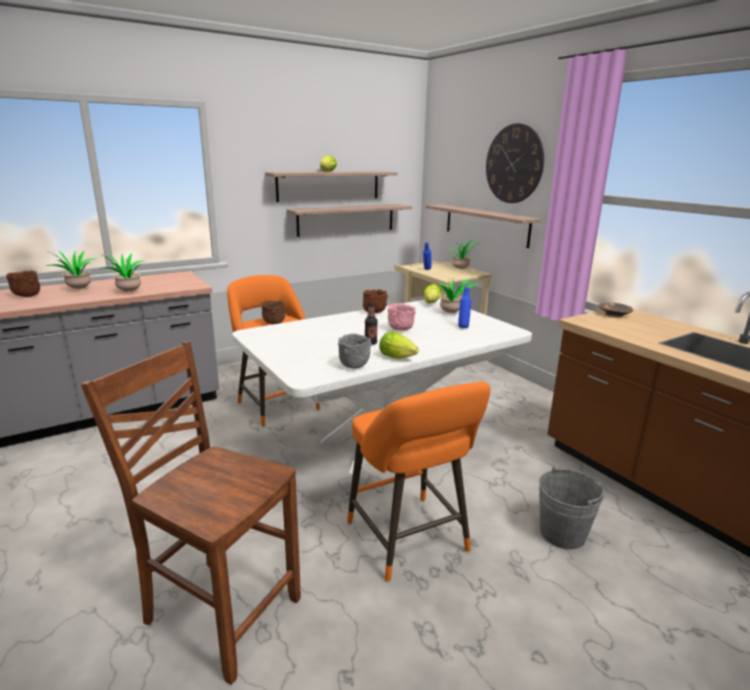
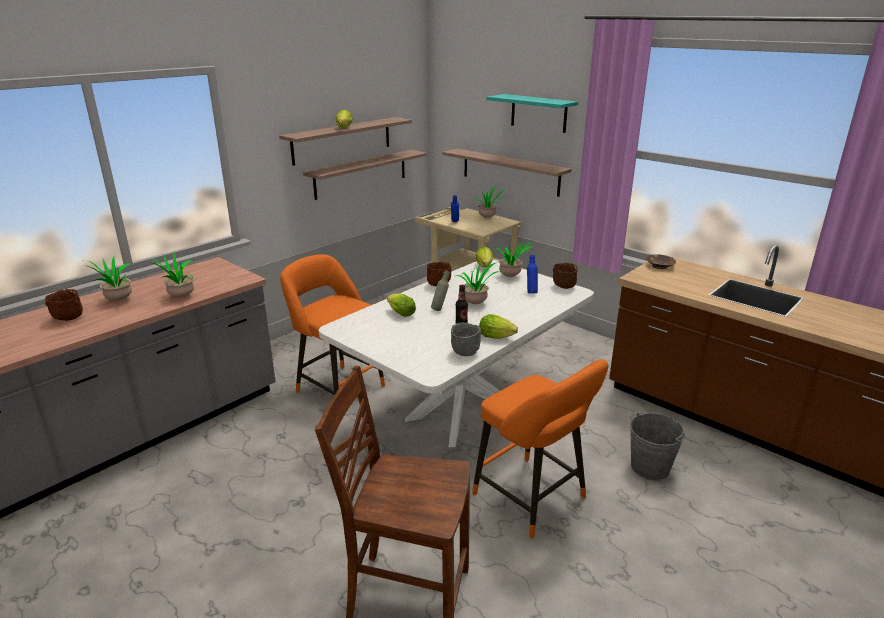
camera: 15 degrees left, 5 degrees up
(274, 323) = (335, 307): brown bowl -> brown bowl (564, 286)
(318, 328) = (400, 313): none -> lettuce
(360, 330) = (440, 309): none -> grey bottle
(400, 329) = (477, 303): pink bowl -> potted plant
(514, 164) = (538, 113): wall clock -> turquoise shelf

